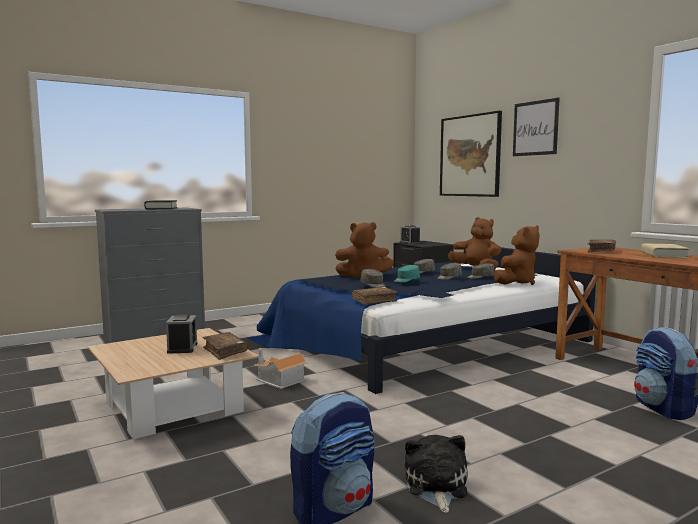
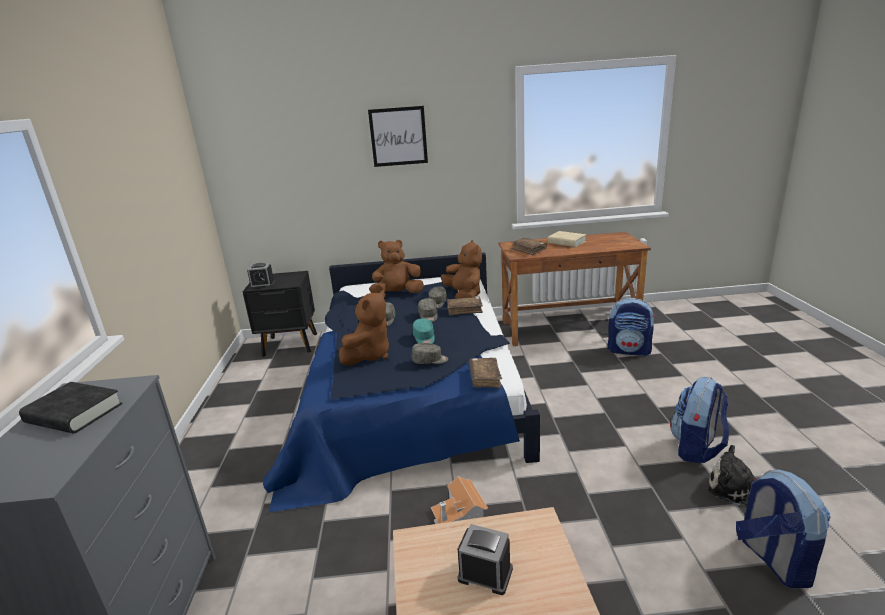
camera: 60 degrees left, 15 degrees up
(225, 351) = (524, 533): brown book -> brown book (464, 310)
(470, 156) = (309, 168): picture -> none
(491, 461) = (697, 448): none -> backpack

